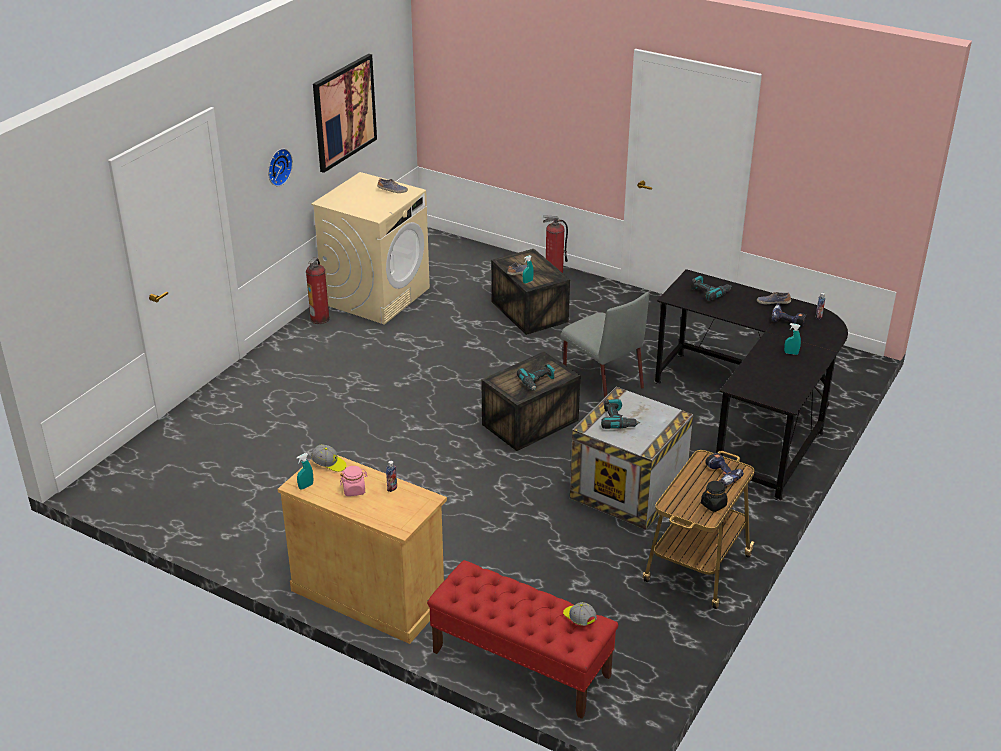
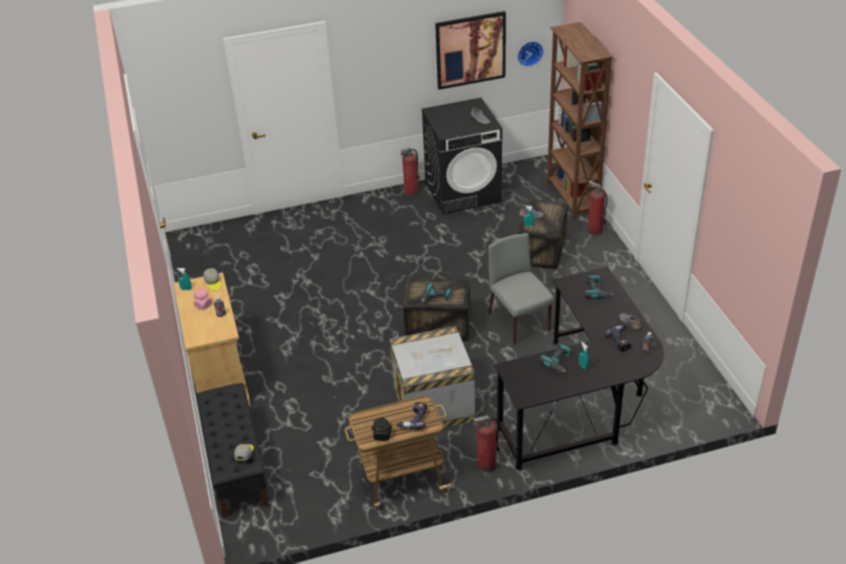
camera: 45 degrees right, 5 degrees up
(277, 166) = (390, 75): wall clock -> wall clock (529, 53)
(376, 295) = (463, 192): beige washing machine -> black washing machine
(493, 257) = (572, 198): none -> brown bookcase
(520, 664) = (236, 466): red bench -> black bench
(601, 381) = (519, 323): grey chair -> grey chair turned 150 degrees clockwise
(618, 420) = (423, 349): power drill -> power drill (558, 363)
(749, 512) = (486, 465): none -> fire extinguisher

